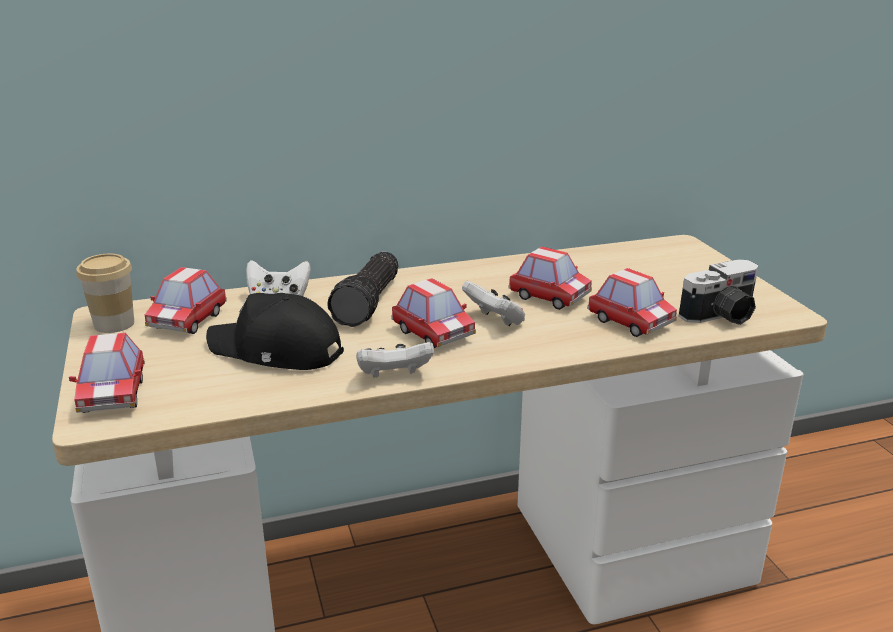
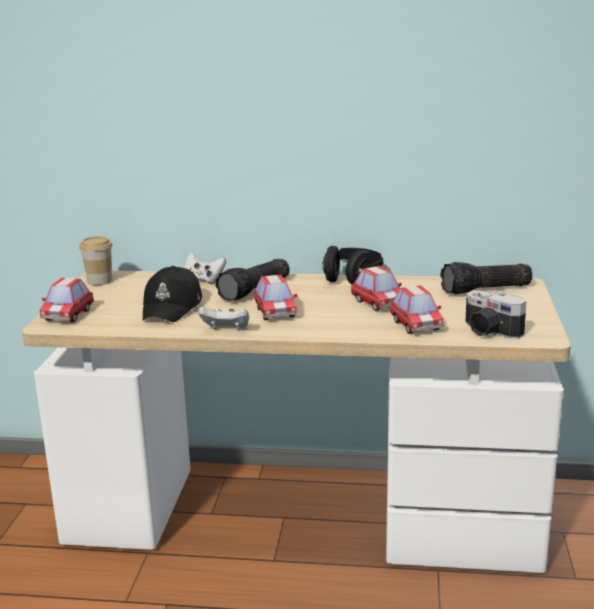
camera: 25 degrees right, 5 degrees down
(188, 320) = (140, 285): toy car -> none
(276, 351) = (173, 307): black cap -> black cap turned 120 degrees counterclockwise
(479, 266) = (352, 279): none -> black headphones
(495, 320) = (324, 311): white game controller -> none
(651, 258) = (486, 290): none -> flashlight
(722, 316) = (489, 331): camera -> camera turned 45 degrees clockwise

